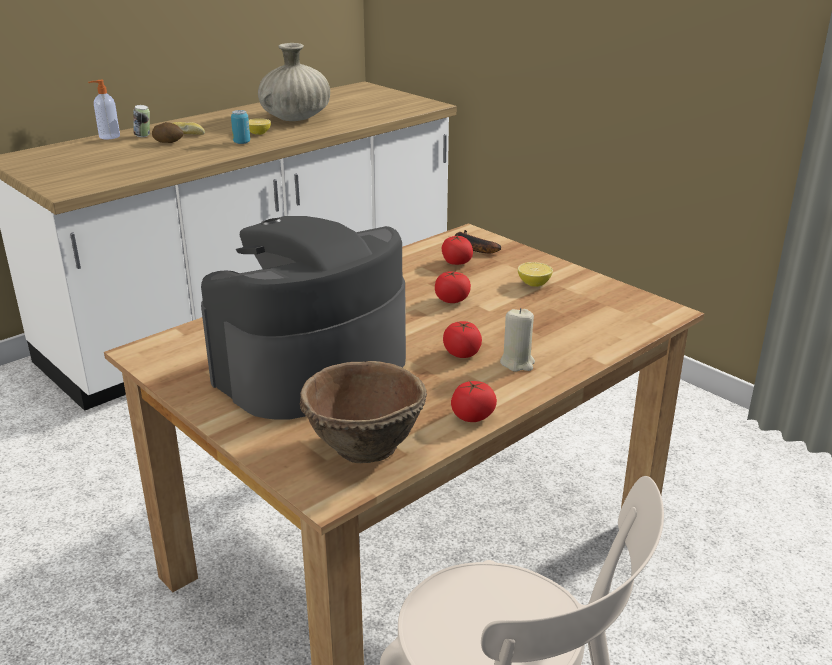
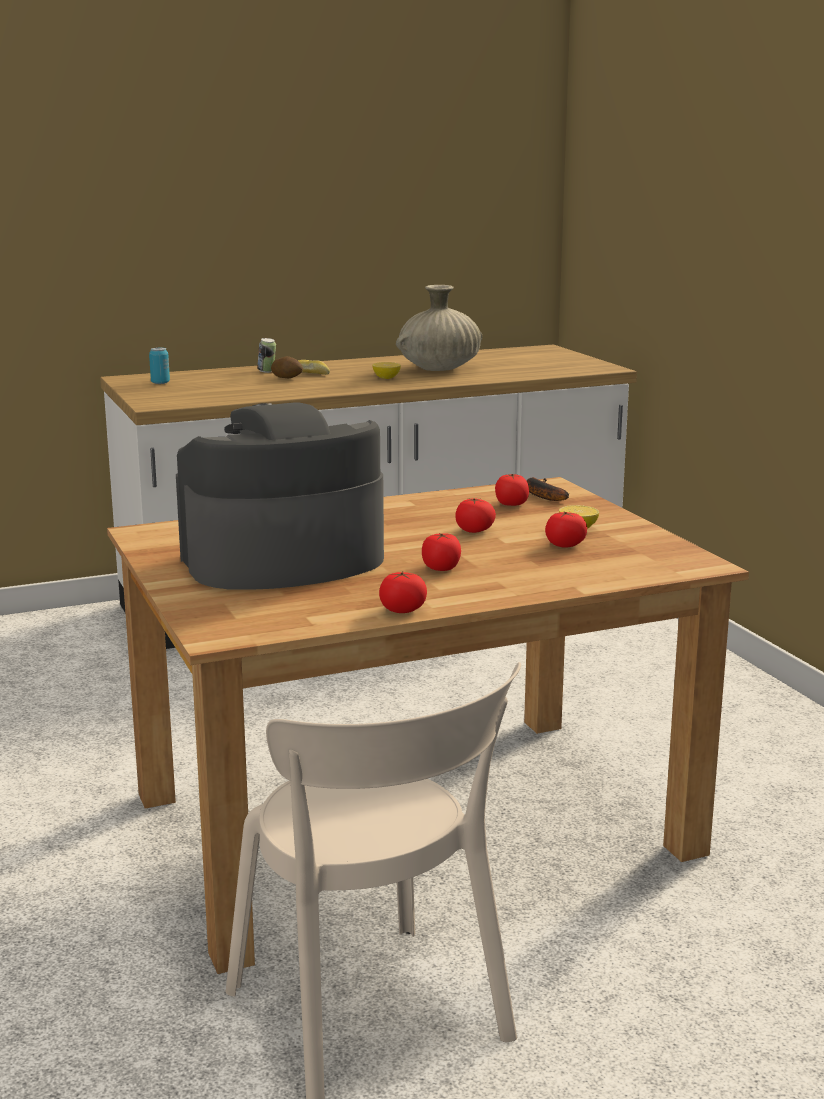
camera: 20 degrees right, 10 degrees down
(108, 137) = (232, 370): soap dispenser -> none
(242, 142) = (361, 383): can -> can (160, 383)
(363, 447) = (277, 615): brown bowl -> none
(517, 363) = (491, 581): beige candle -> none
(540, 306) = (565, 545): none -> tomato

